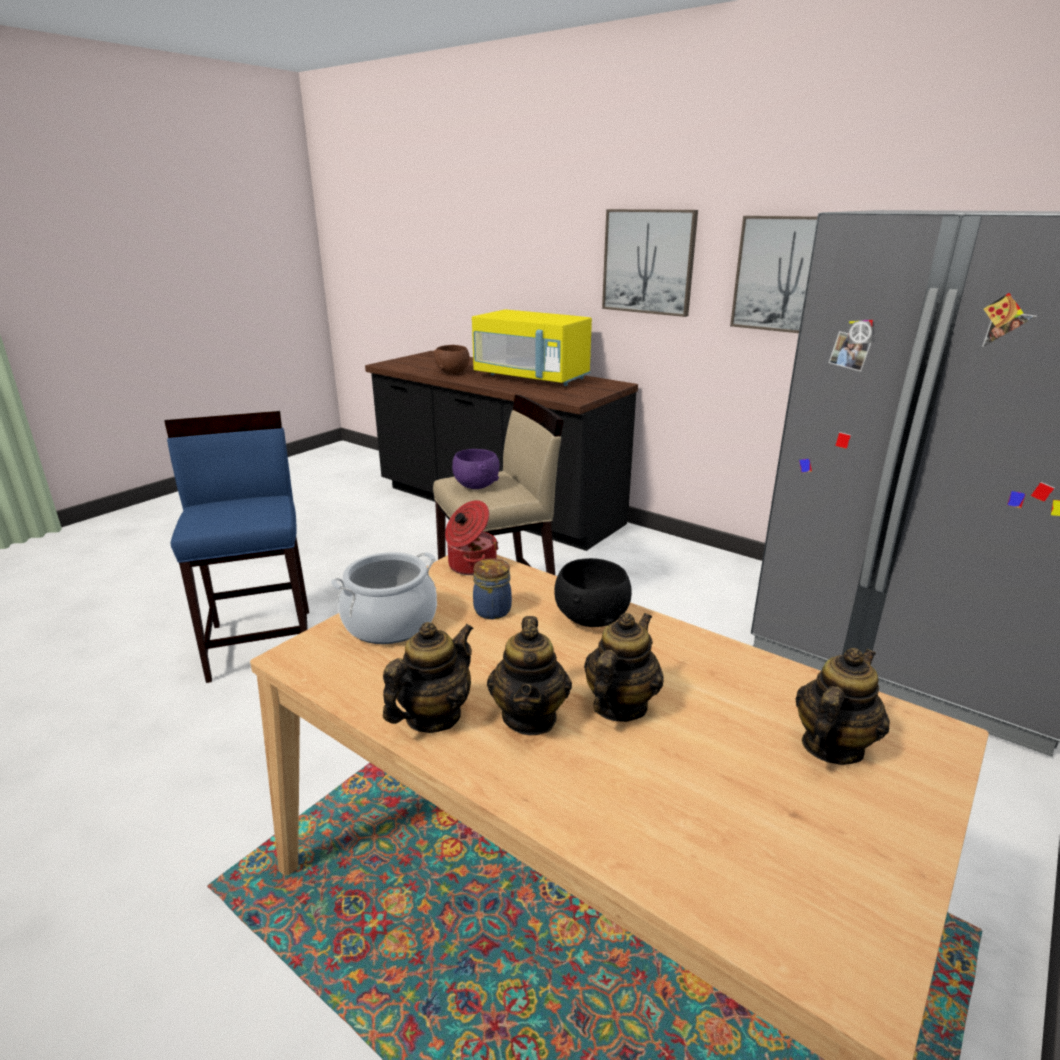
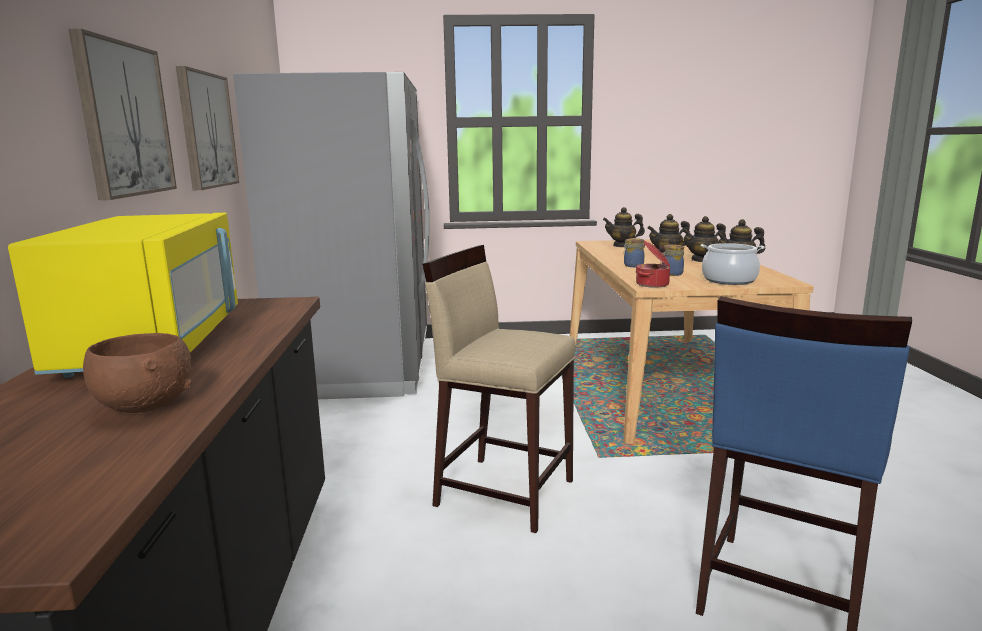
camera: 130 degrees left, 10 degrees down
(476, 486) = (522, 342): purple bowl -> none
(530, 717) = (702, 260): teapot -> teapot turned 150 degrees counterclockwise
(592, 618) = (632, 265): black bowl -> jar

